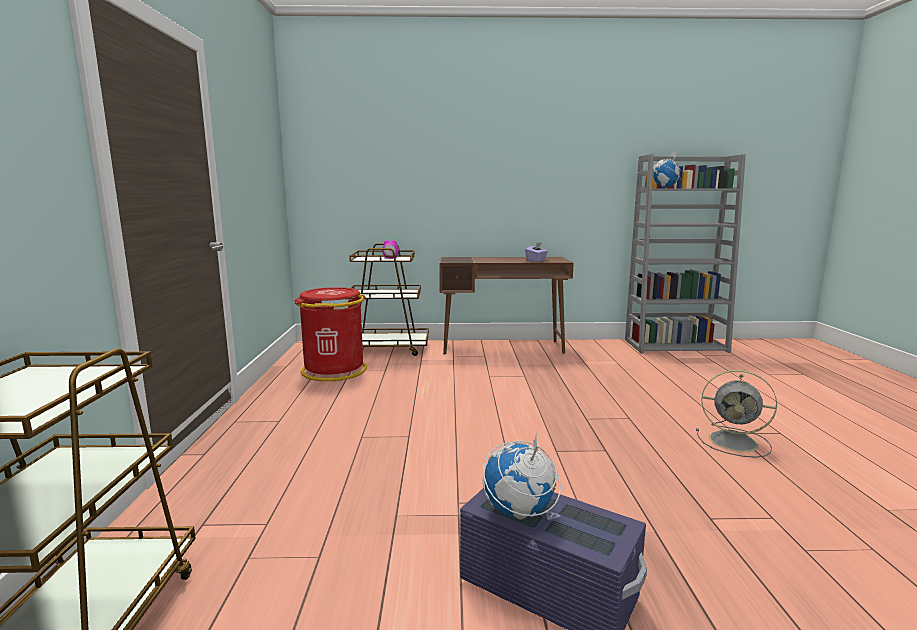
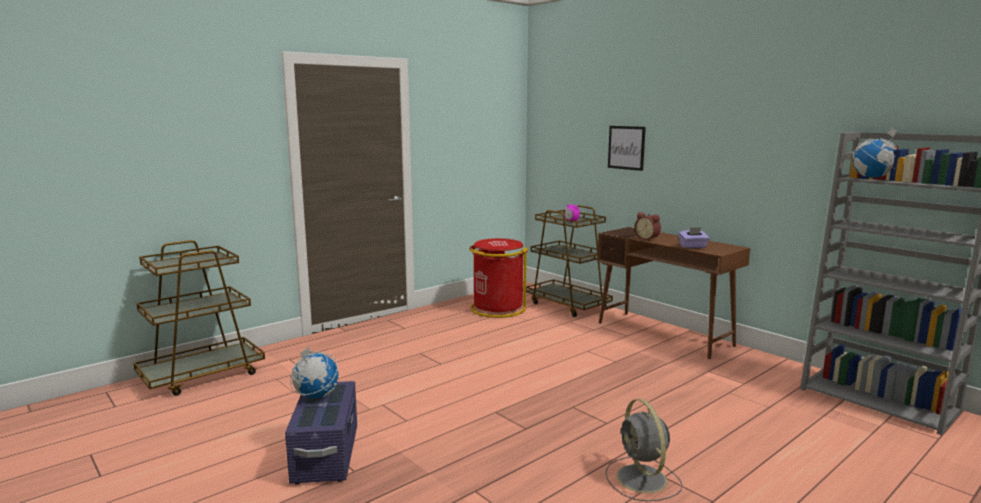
camera: 50 degrees right, 0 degrees up
(428, 179) = (626, 147): none -> picture
(489, 261) = (647, 239): none -> alarm clock

